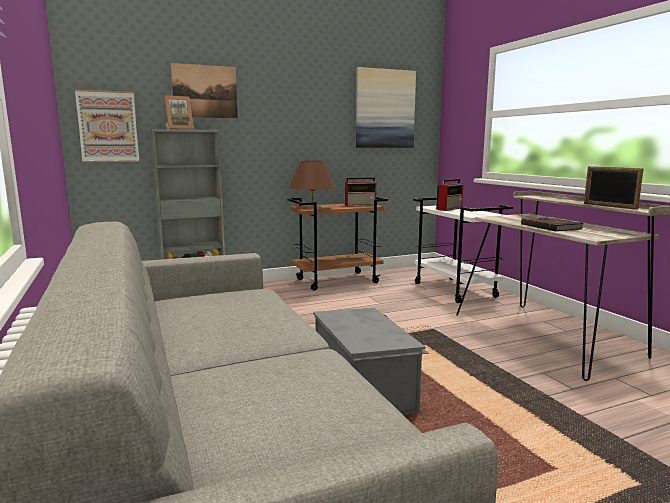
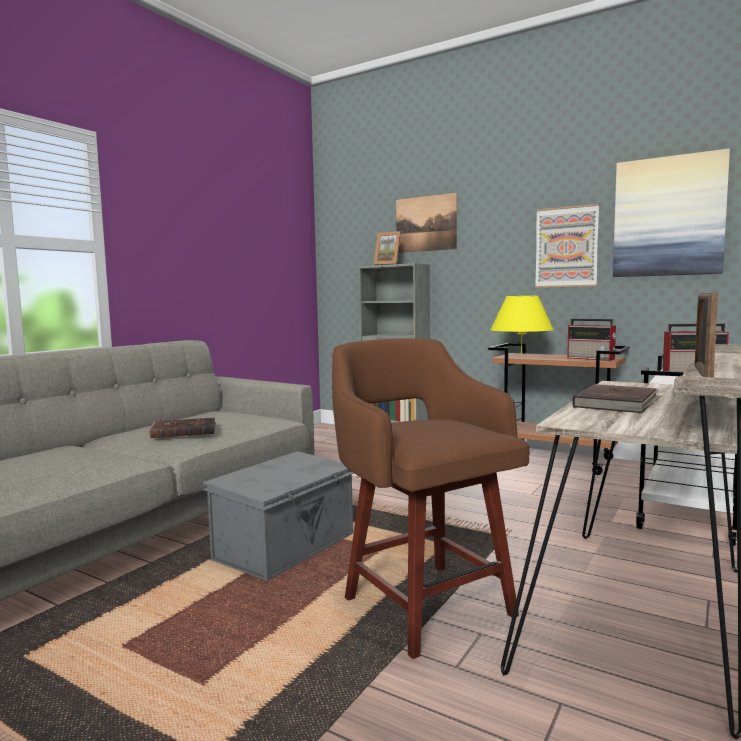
camera: 55 degrees right, 5 degrees down
(108, 127) = (346, 266): picture -> picture (566, 247)
(253, 319) = (183, 431): none -> brown book
(312, 207) = (521, 355): brown table lamp -> yellow table lamp
(498, 374) = (424, 604): none -> brown stool

